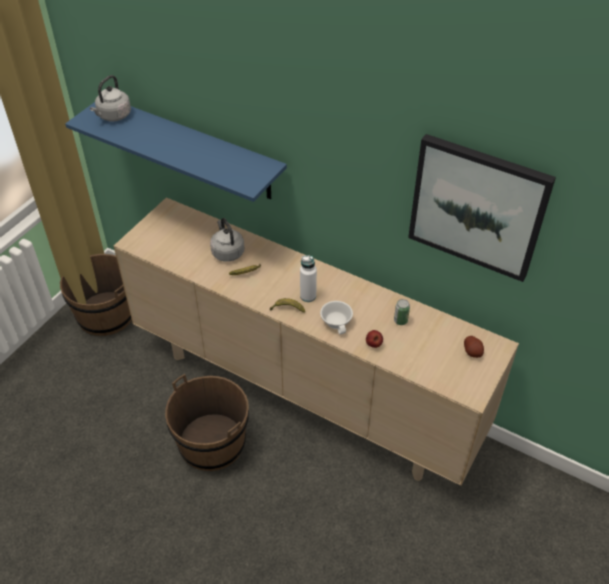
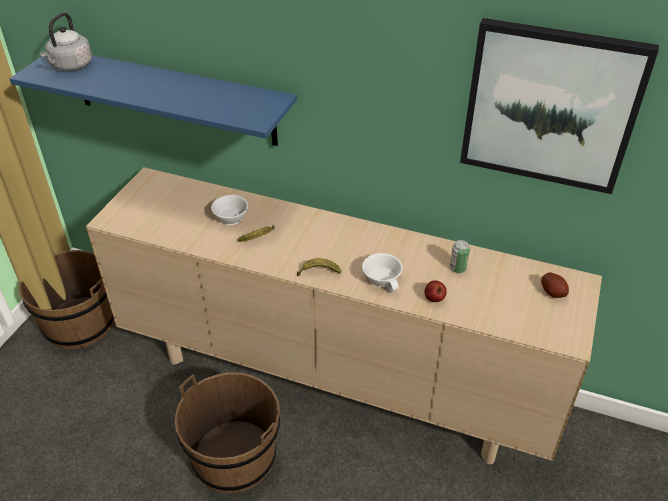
camera: 10 degrees left, 5 degrees down
(227, 252) = (230, 217): grey kettle -> white cup
(308, 296) = (339, 254): white bottle -> none

